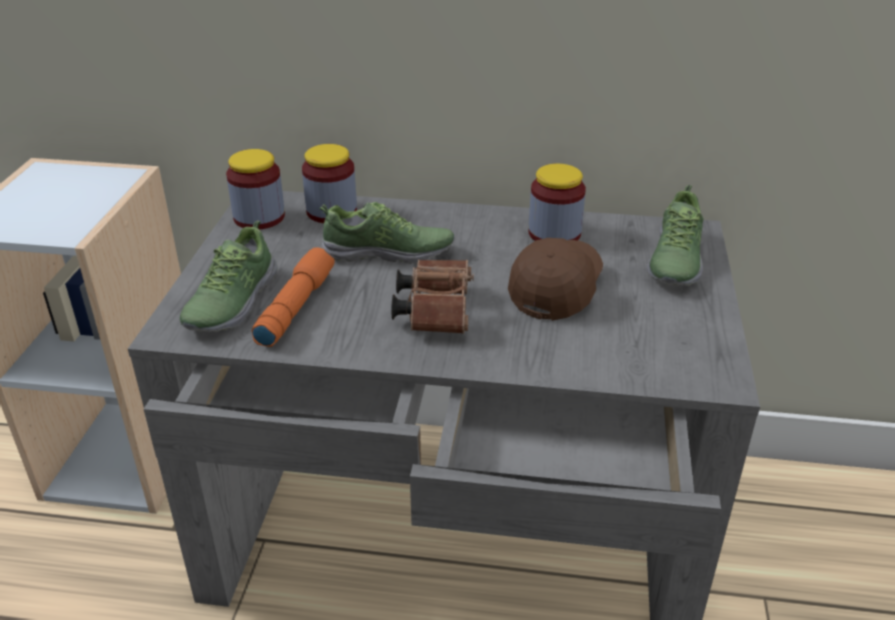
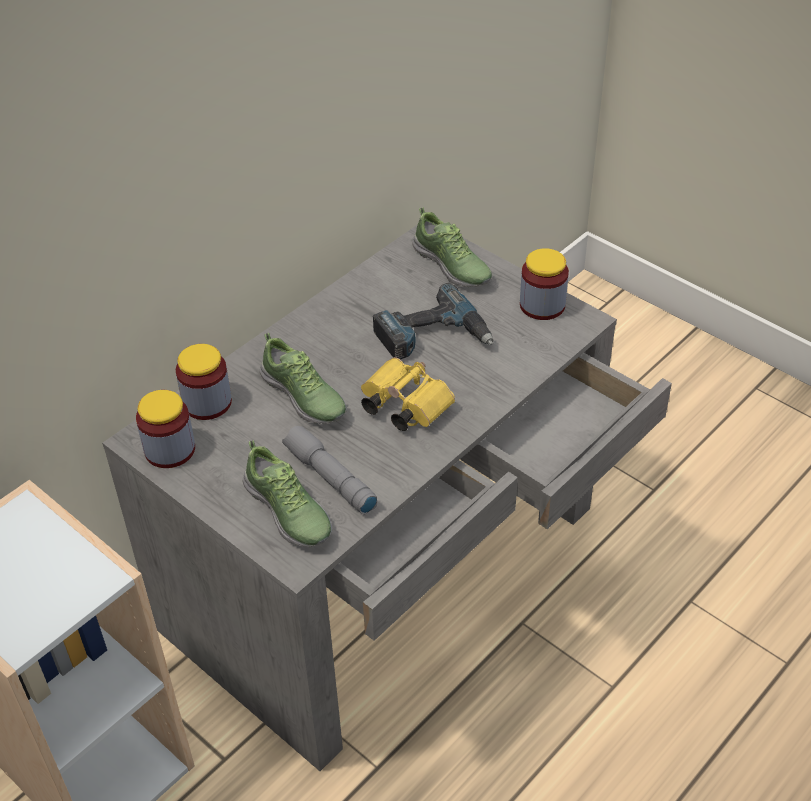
camera: 55 degrees left, 10 degrees up
(294, 307) = (329, 478): orange flashlight -> grey flashlight
(388, 253) = (304, 397): shoe -> shoe turned 105 degrees clockwise
(436, 310) = (402, 406): brown binoculars -> yellow binoculars
(554, 233) = (364, 301): jar -> jar (542, 305)
(556, 289) = (433, 336): brown cap -> power drill

